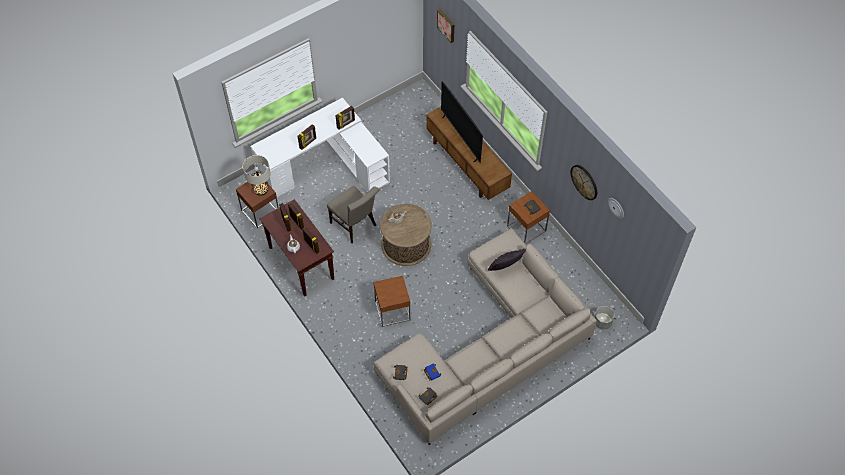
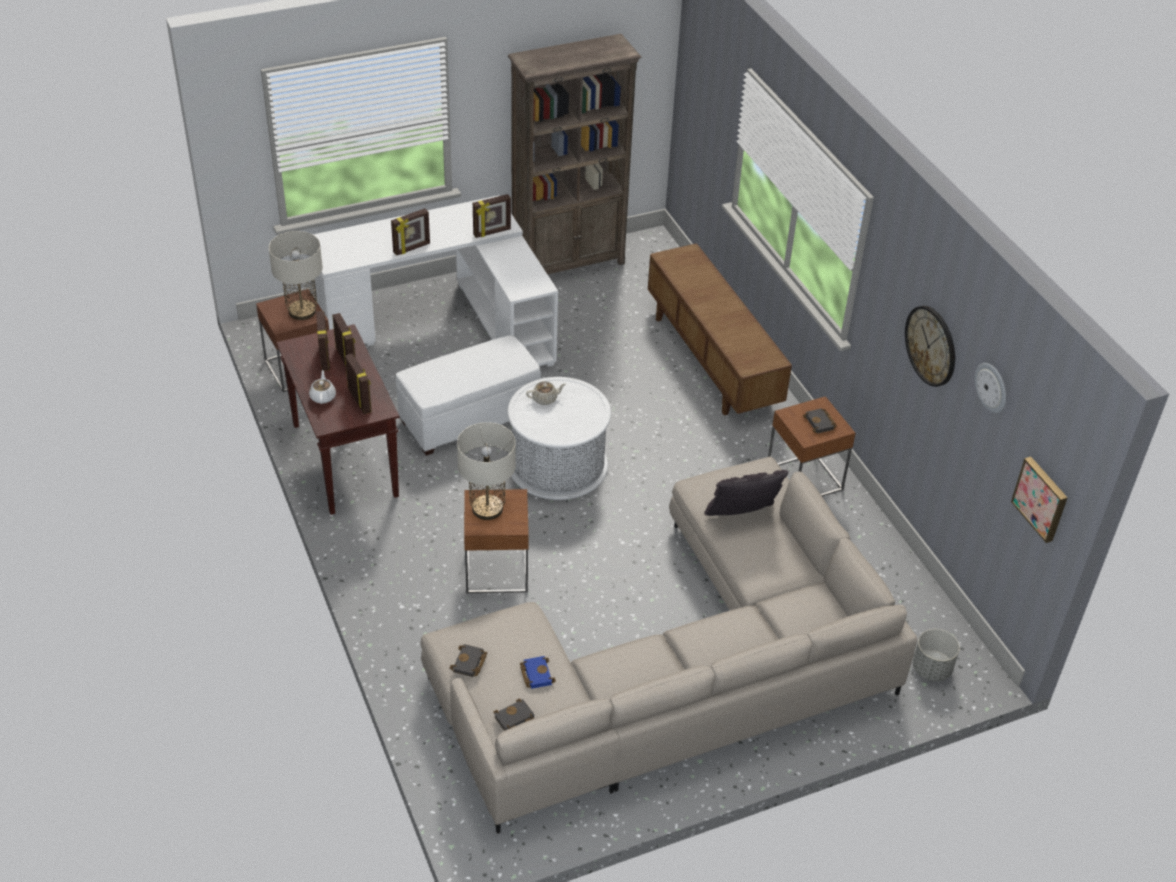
camera: 10 degrees right, 15 degrees down
(355, 225) = (469, 418): beige chair -> white ottoman
(379, 114) = (569, 263): none -> brown bookcase
(387, 290) = (487, 509): none -> table lamp
(406, 244) = (558, 465): brown coffee table -> white coffee table
(446, 25) = (712, 77): picture -> picture (1041, 498)
(461, 138) = (706, 297): television -> none

